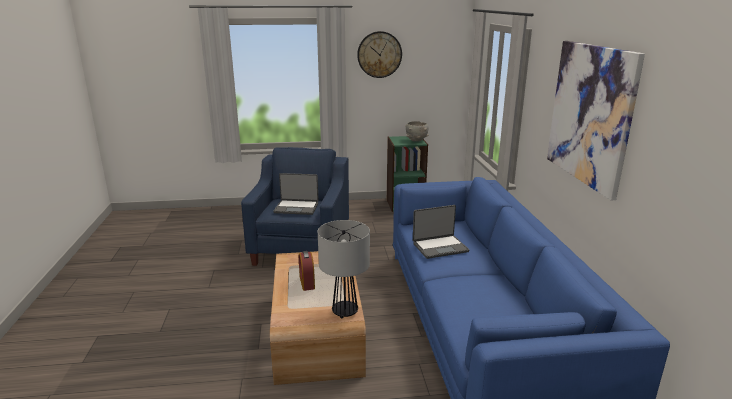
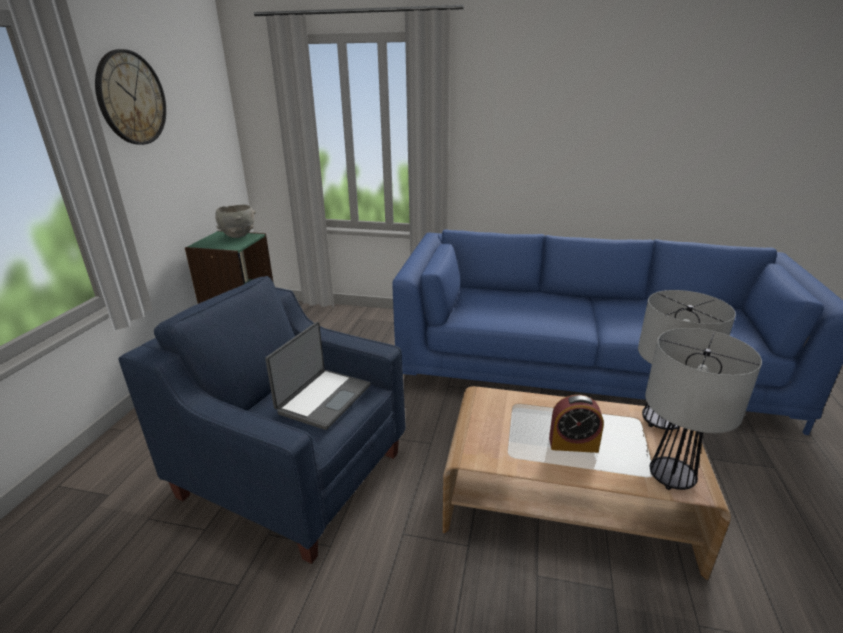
camera: 70 degrees left, 5 degrees up
(289, 313) = (672, 477): none -> table lamp
(440, 247) = (530, 313): laptop -> none
(590, 114) = (591, 111): picture -> none

